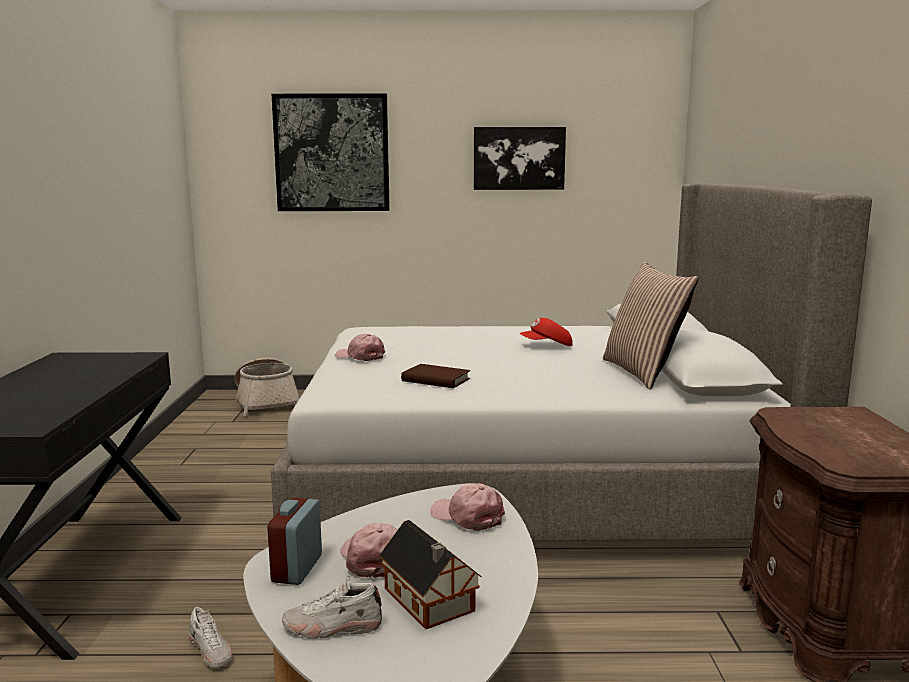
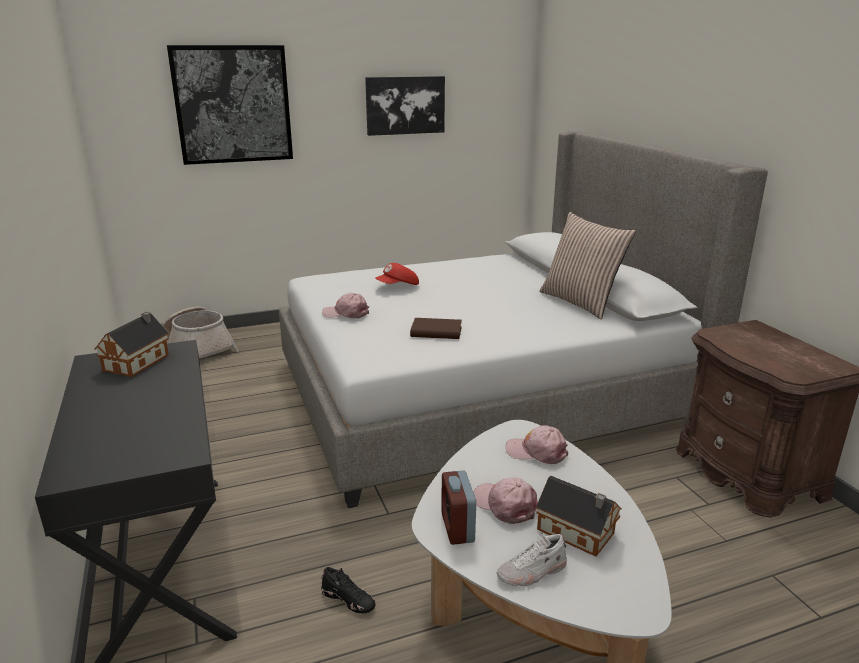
camera: 20 degrees left, 10 degrees up
(96, 361) = (139, 362): none -> toy house
(211, 651) = (349, 599): white shoe -> black shoe
(547, 346) = (485, 283): red cap -> red cap (398, 286)

